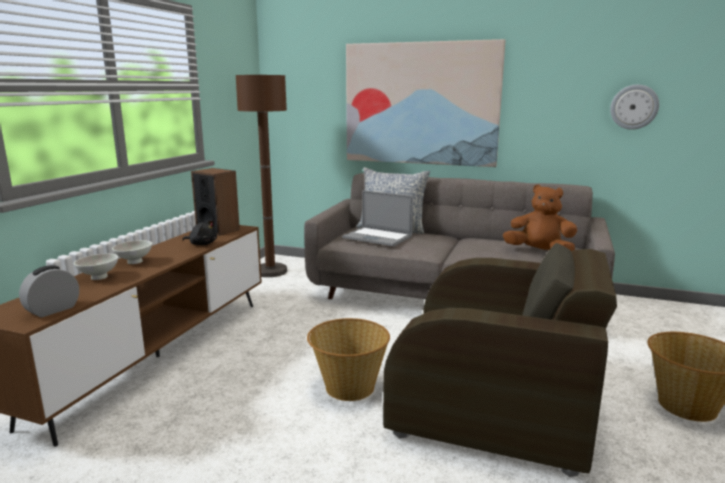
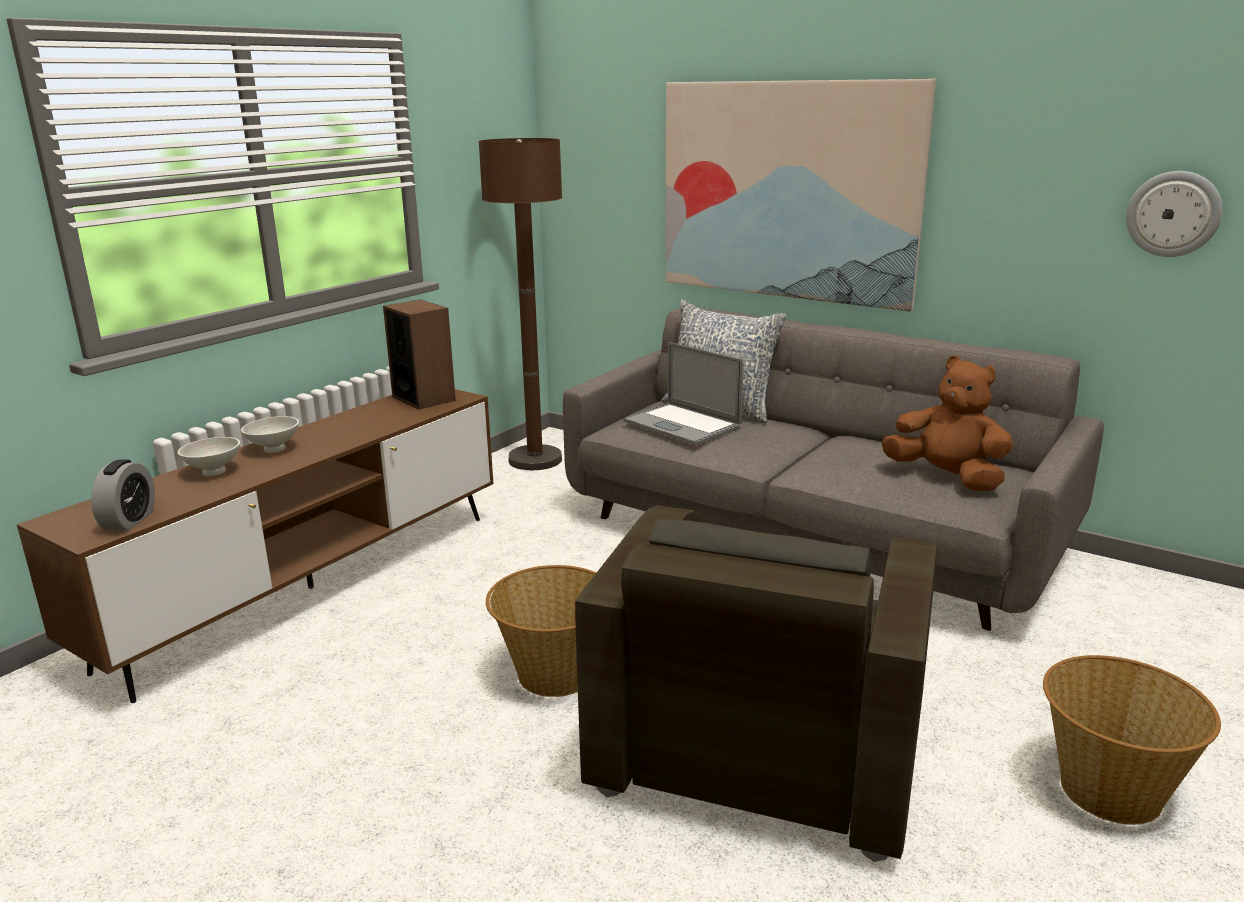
camera: 15 degrees right, 5 degrees up
(53, 310) = (129, 521): alarm clock -> alarm clock turned 135 degrees clockwise
(202, 244) = (384, 424): black plush toy -> none
(493, 407) = (762, 740): brown armchair -> brown armchair turned 75 degrees clockwise

